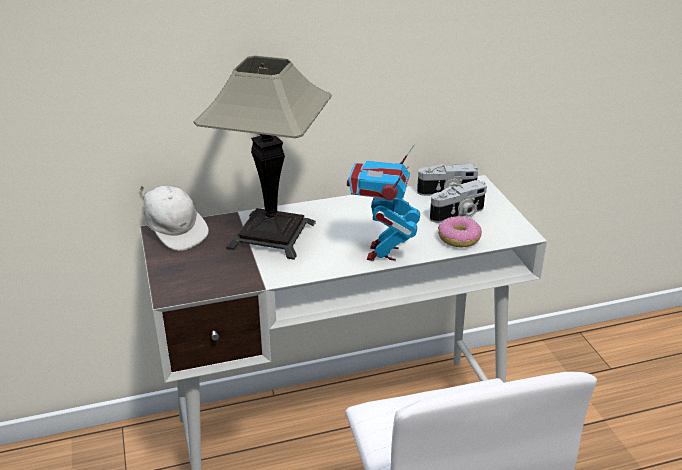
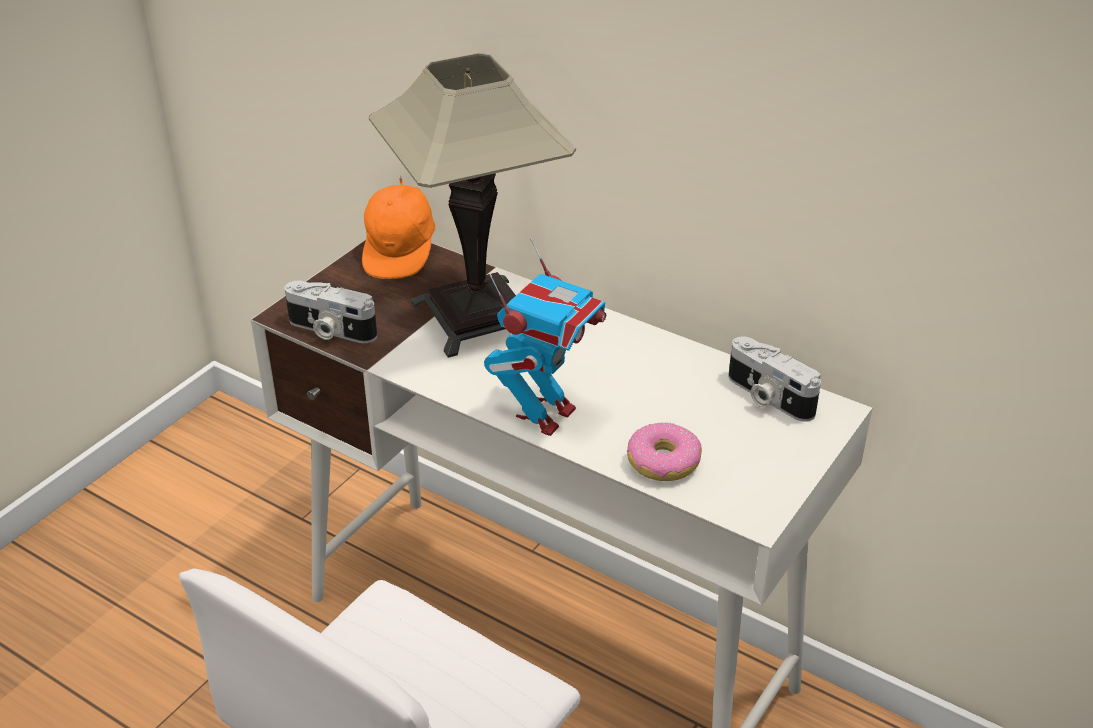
camera: 50 degrees right, 5 degrees up
(175, 232) = (401, 252): white cap -> orange cap
(382, 252) = (545, 414): toy robot -> toy robot turned 150 degrees clockwise
(458, 214) = (724, 434): camera -> camera (330, 331)

